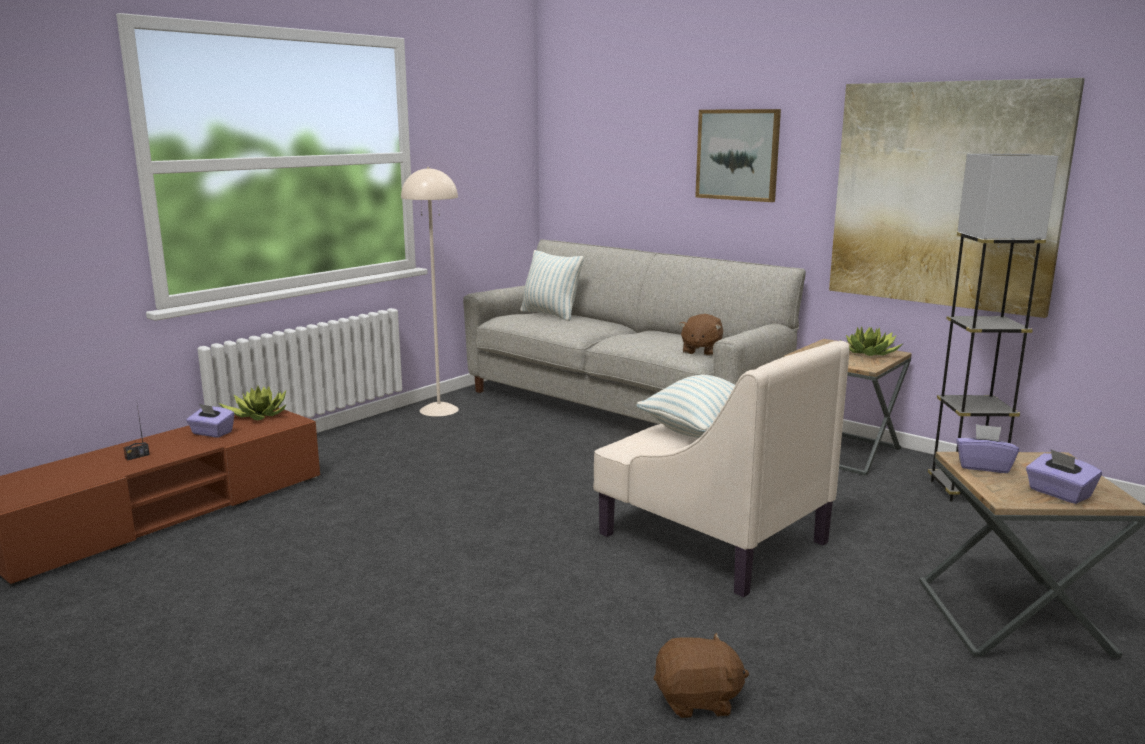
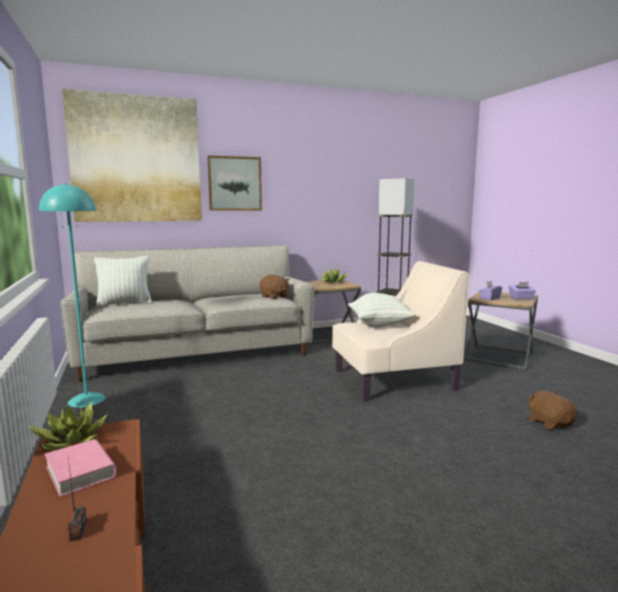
camera: 60 degrees left, 5 degrees down
(212, 433) = (81, 472): purple tissue box -> pink book
(439, 410) = (87, 399): beige floor lamp -> turquoise floor lamp
(698, 700) = (549, 423): brown plush toy -> brown plush toy turned 45 degrees counterclockwise
(944, 195) = (346, 201): picture -> picture (136, 159)

